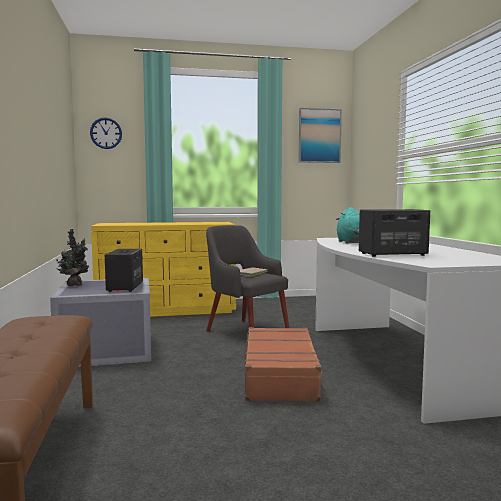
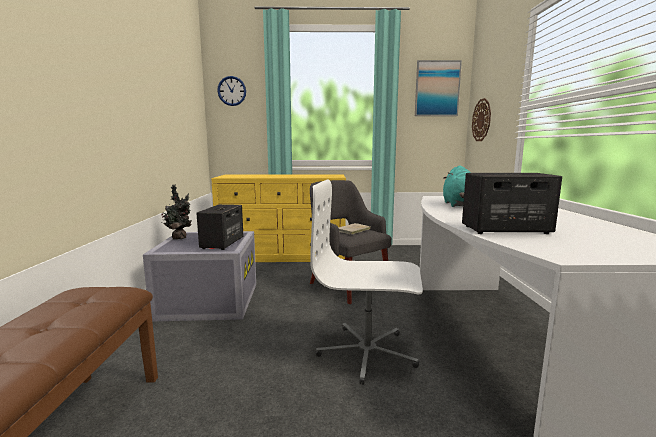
camera: 10 degrees right, 5 degrees up
(281, 376) = (367, 353): brown suitcase -> white office chair
(363, 167) = (481, 120): none -> wall clock

